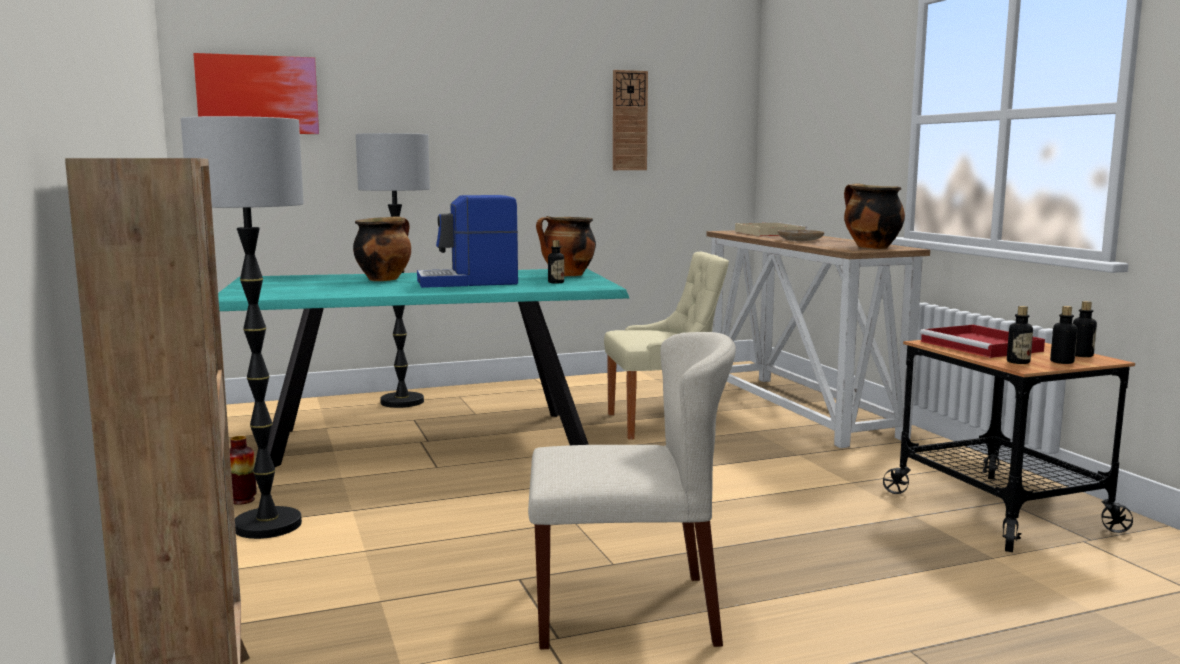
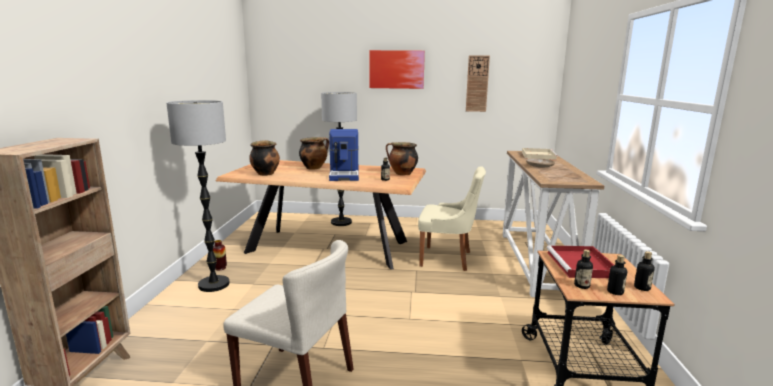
camera: 25 degrees right, 5 degrees up
(257, 95) = (286, 72): picture -> picture (396, 69)
(427, 438) = (328, 247): turquoise dining table -> brown dining table
(468, 282) = (345, 175): coffee machine -> coffee machine turned 105 degrees counterclockwise
(870, 247) = (566, 179): cooking pot -> cooking pot (265, 173)

